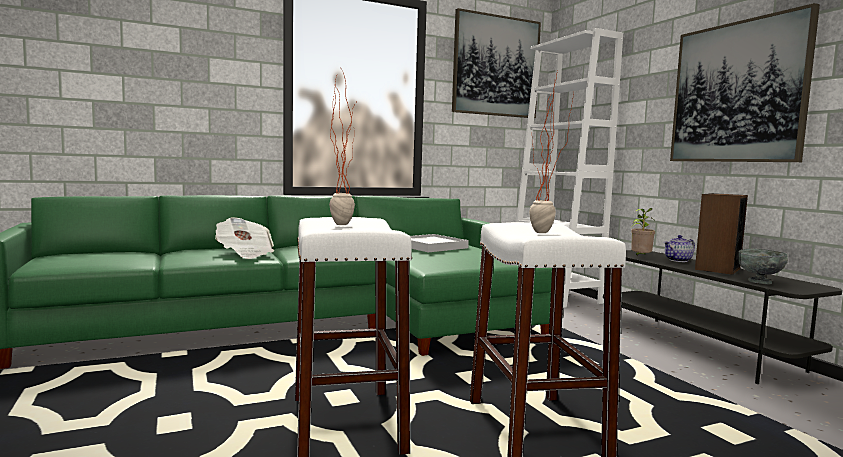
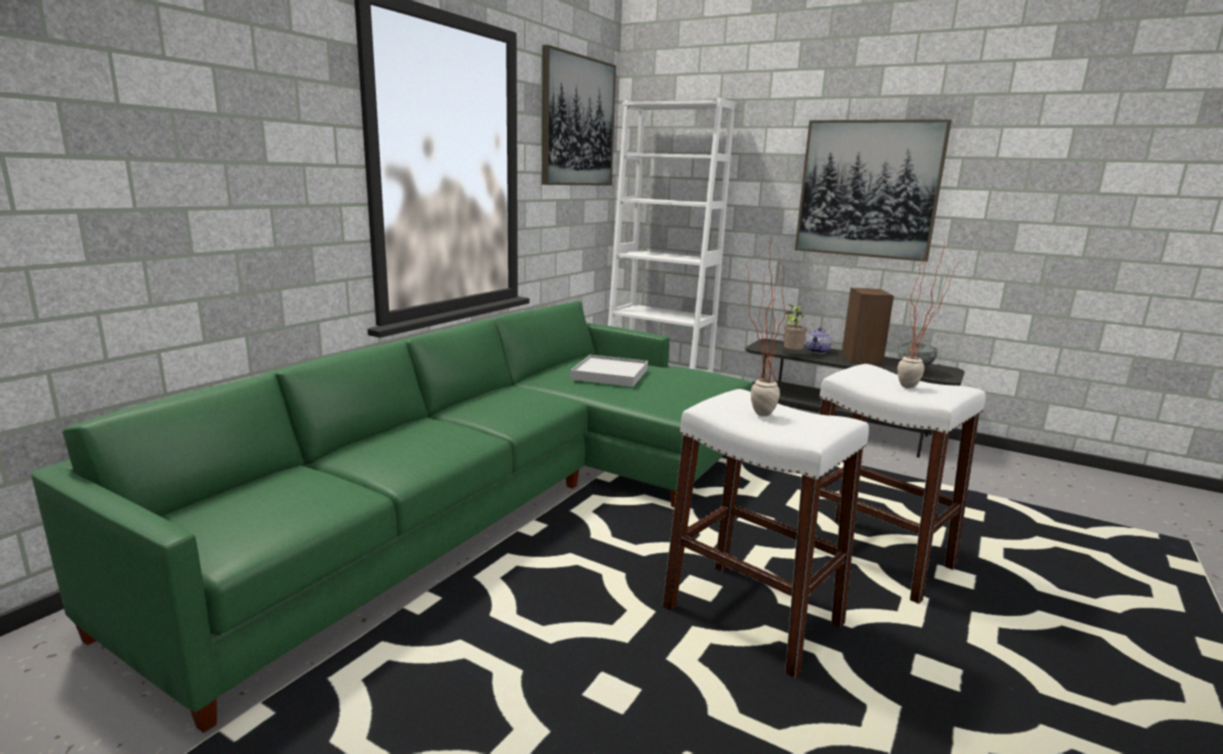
camera: 35 degrees left, 10 degrees up
(245, 253) = (447, 437): newspaper -> none

